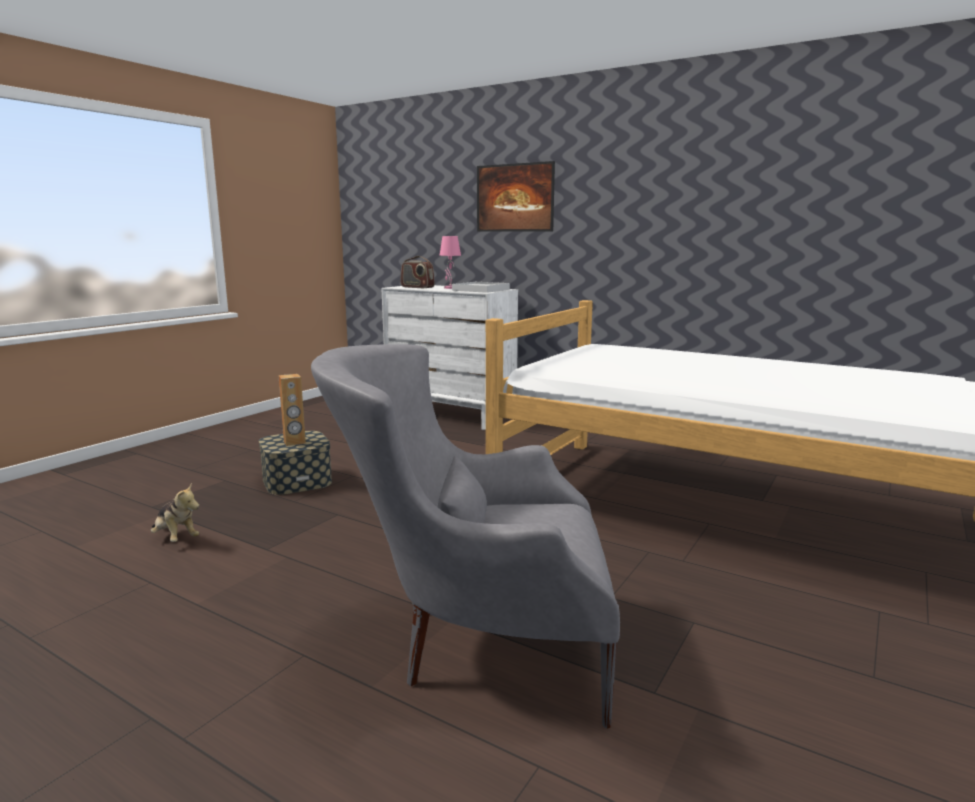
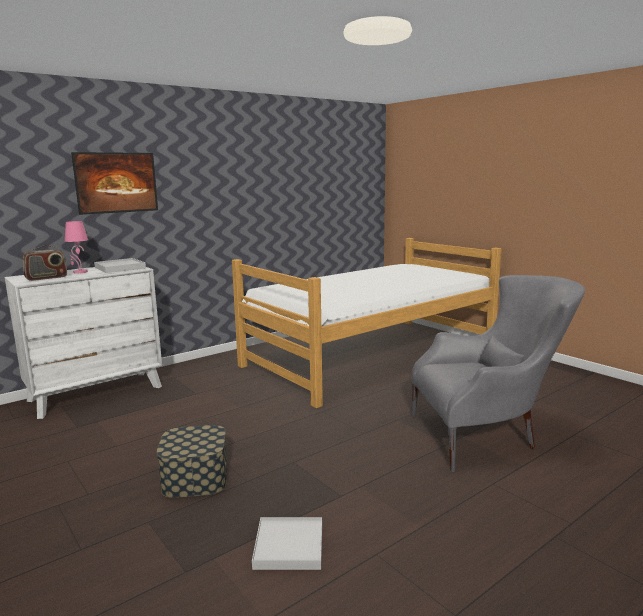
camera: 70 degrees left, 0 degrees up
(175, 538) = (289, 546): plush toy -> white tray
(294, 442) = (197, 440): brown speaker -> none
(475, 645) = (489, 435): grey armchair -> grey armchair turned 120 degrees counterclockwise

